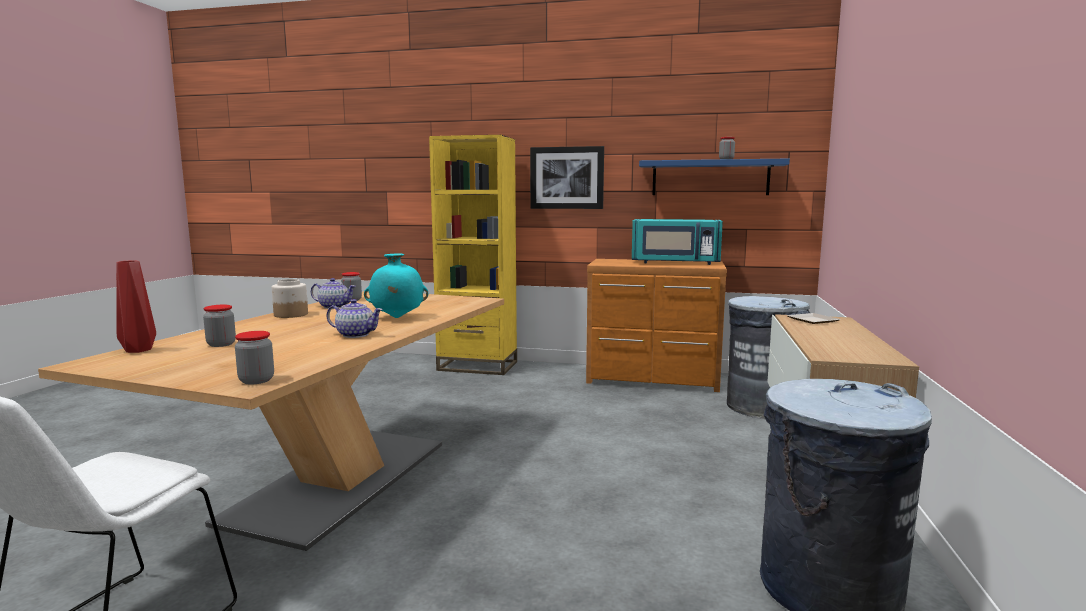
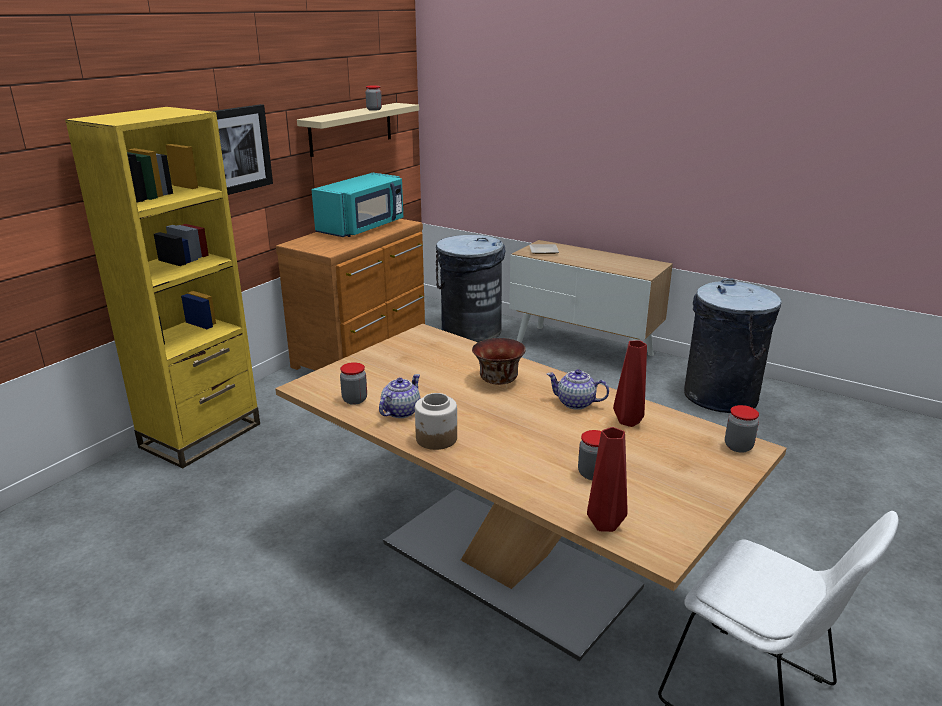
camera: 70 degrees left, 15 degrees up
(318, 348) = (627, 421): none -> red vase
(355, 335) = (576, 403): teapot -> teapot turned 105 degrees counterclockwise
(397, 317) = (498, 380): turquoise vase -> bowl
(710, 178) = (351, 129): blue shelf -> beige shelf

